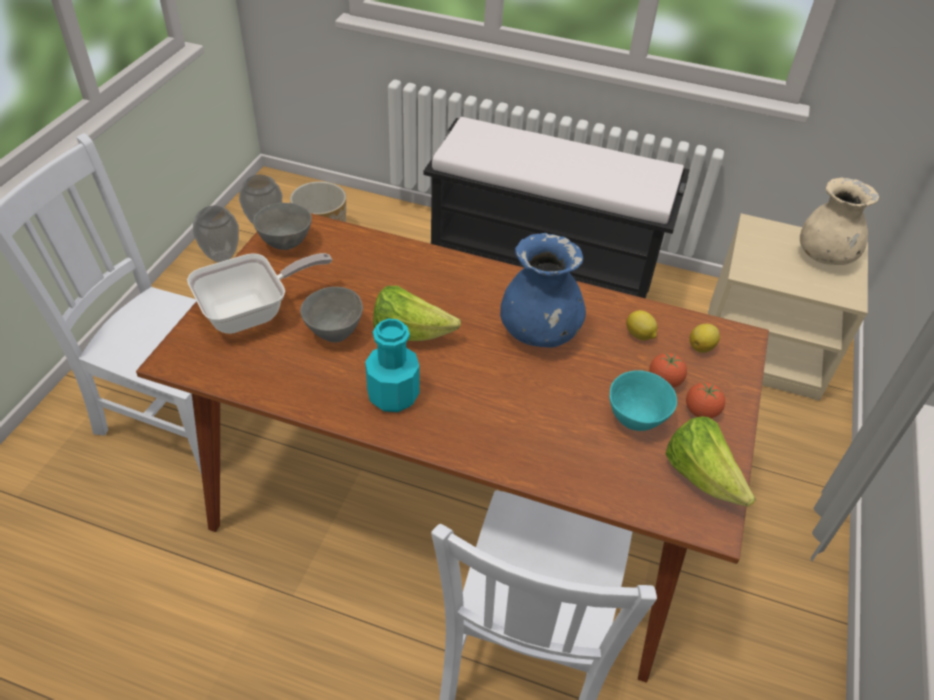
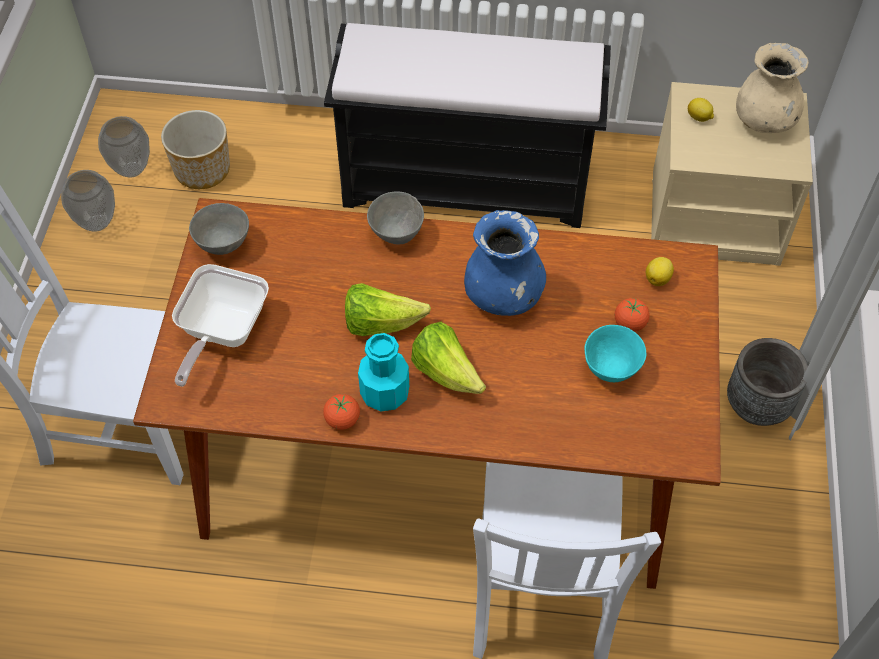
camera: 10 degrees left, 10 degrees up
(253, 313) = (221, 333): frying pan -> frying pan turned 150 degrees clockwise
(334, 332) = (307, 338): grey bowl -> grey bowl (396, 234)
(639, 335) = (598, 278): lemon -> lemon (699, 118)
(701, 411) = (668, 348): tomato -> tomato (342, 420)
(701, 477) = (678, 413): lettuce -> lettuce (446, 372)
(781, 521) = (757, 405): none -> grey planter

